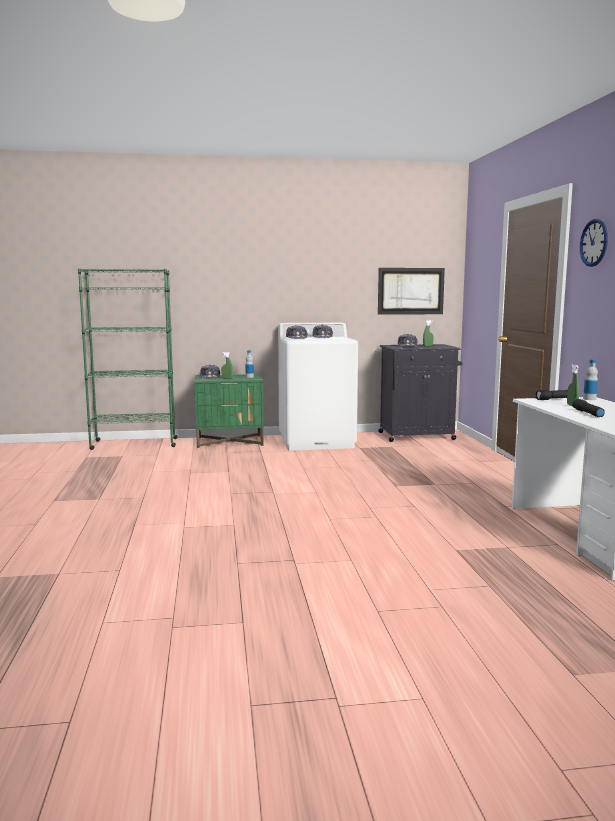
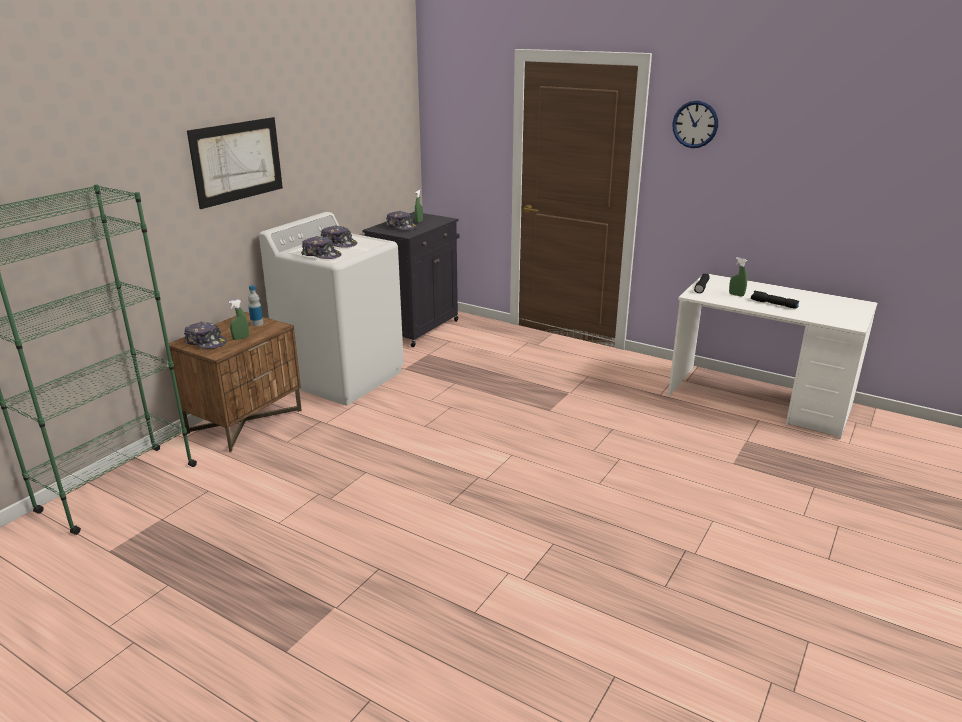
camera: 50 degrees left, 15 degrees up
(230, 441) = (245, 421): green nightstand -> brown nightstand
(411, 291) = (379, 153): picture -> picture (237, 161)
(589, 399) = (714, 279): bottle -> none

